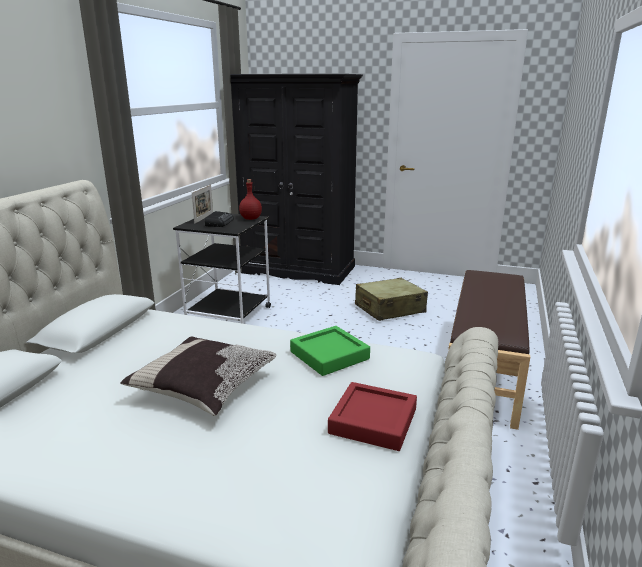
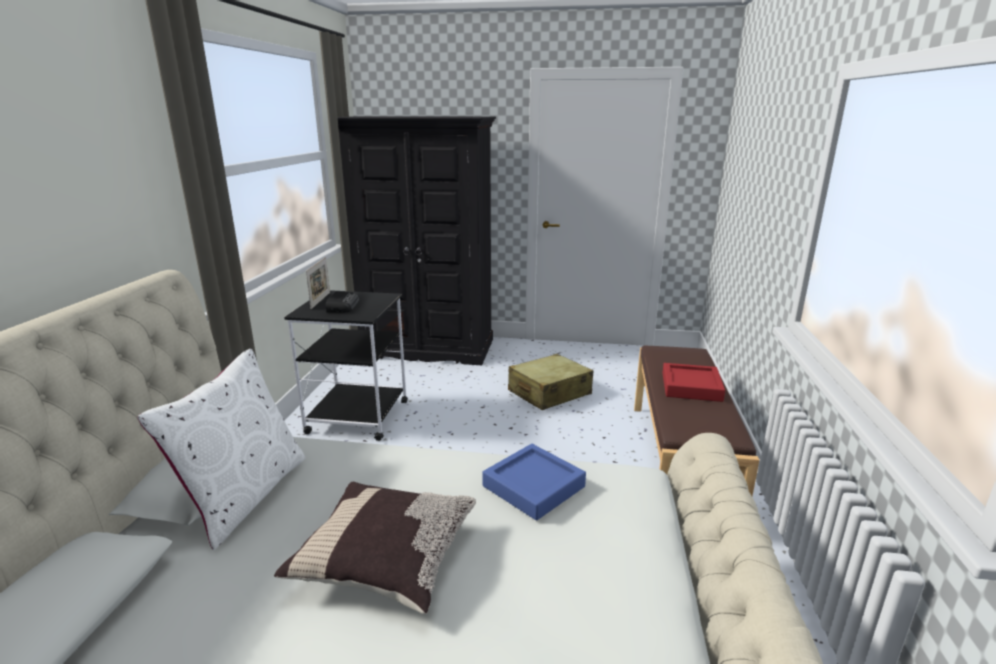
camera: 10 degrees left, 0 degrees up
(119, 343) = (245, 495): none -> white pillow
(250, 219) = (381, 298): red bottle -> none
(329, 355) = (533, 486): green tray -> blue tray
(373, 421) = (626, 586): red tray -> red tray (691, 387)

